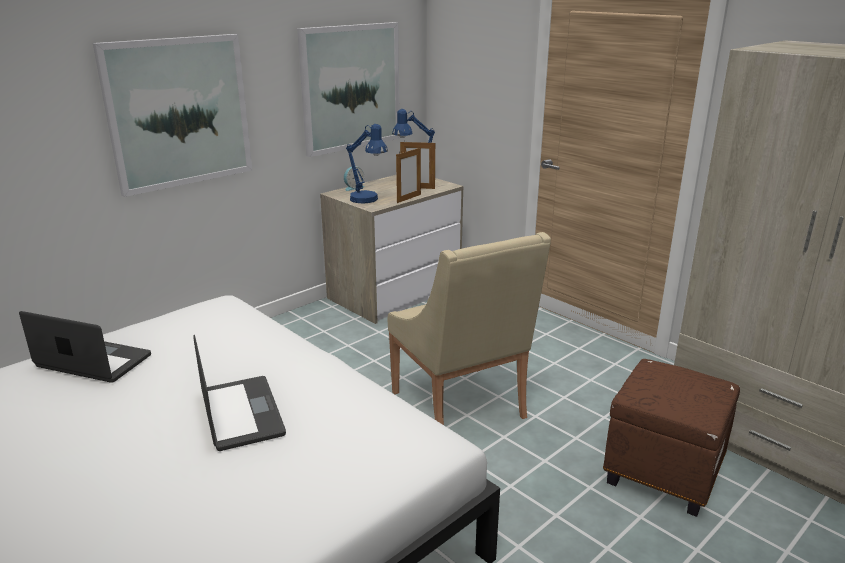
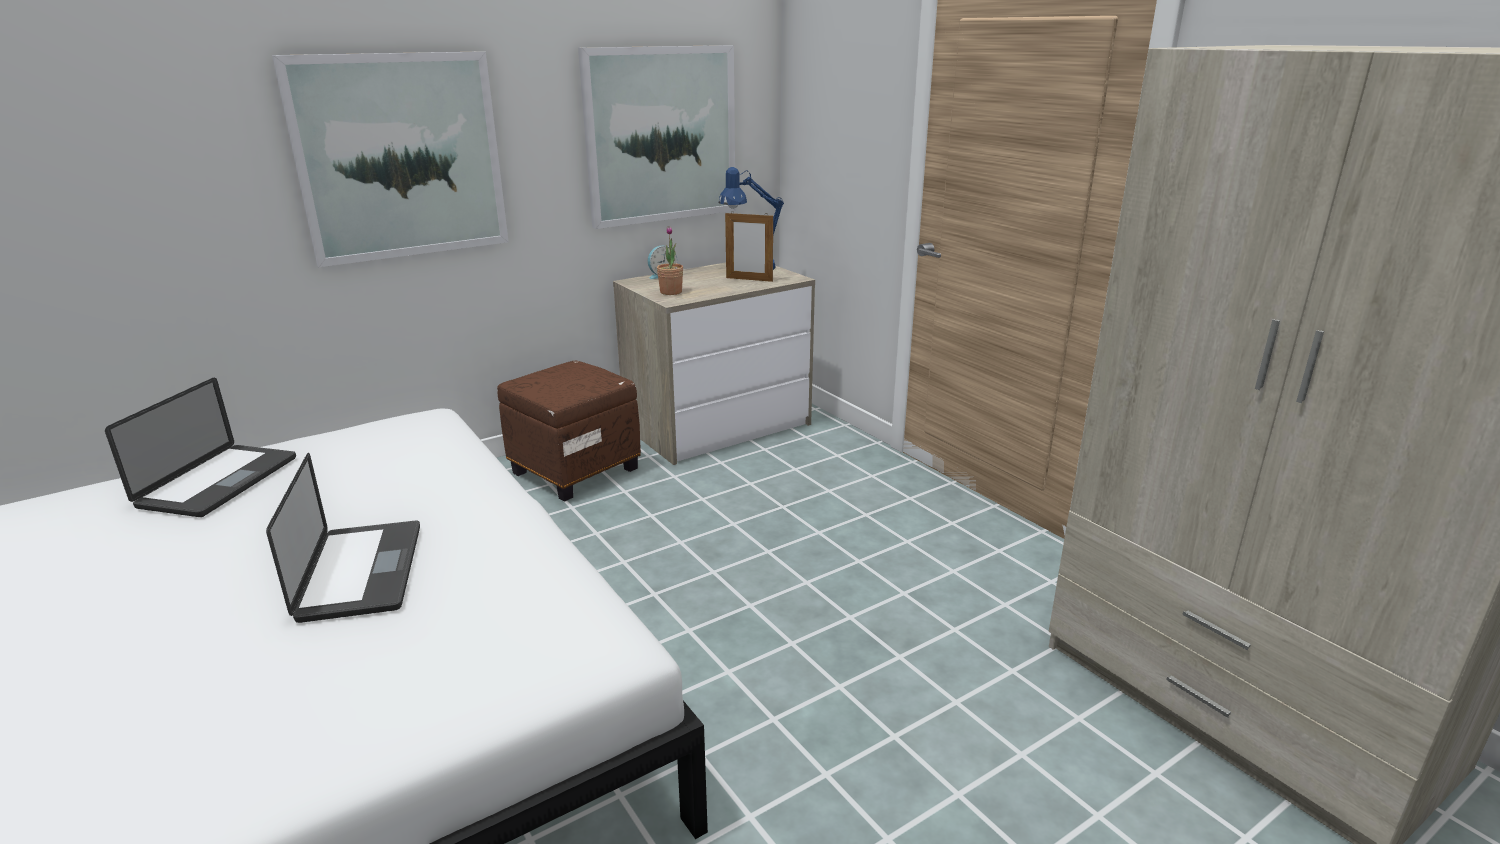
camera: 10 degrees right, 0 degrees up
(93, 361) = (219, 482): laptop -> laptop turned 75 degrees clockwise
(368, 200) = (671, 292): blue table lamp -> potted plant
(409, 198) = (728, 292): picture frame -> none
(461, 406) = (747, 592): beige armchair -> none
(663, 473) = (1019, 729): brown ottoman -> brown ottoman (574, 471)

